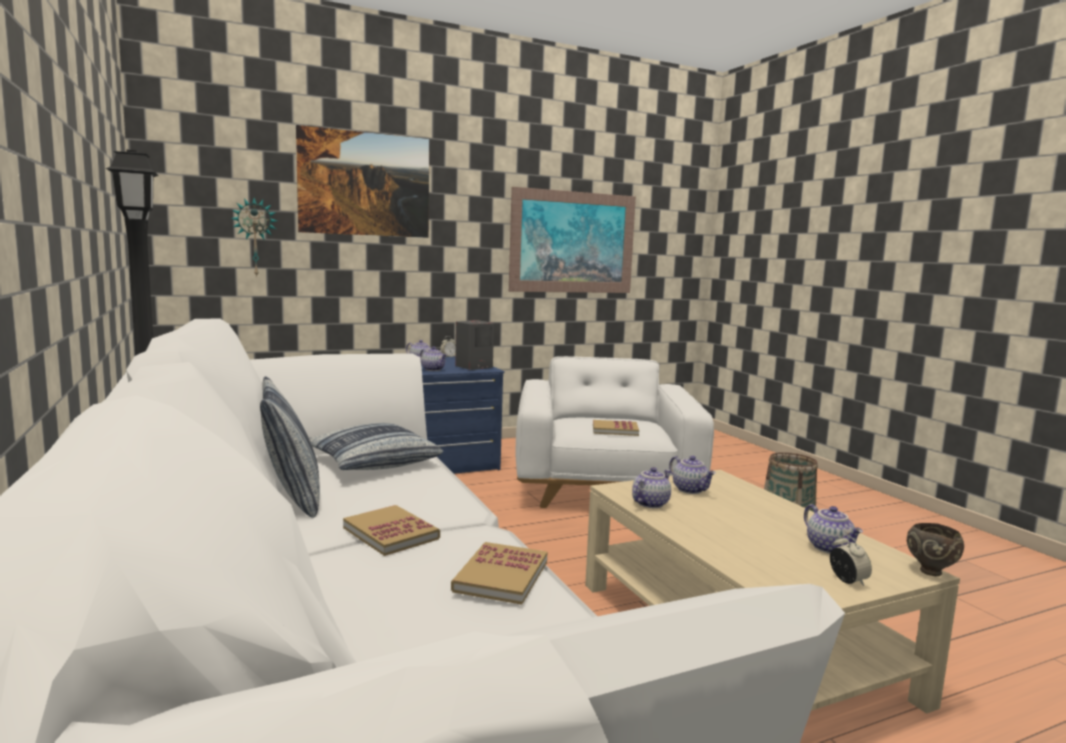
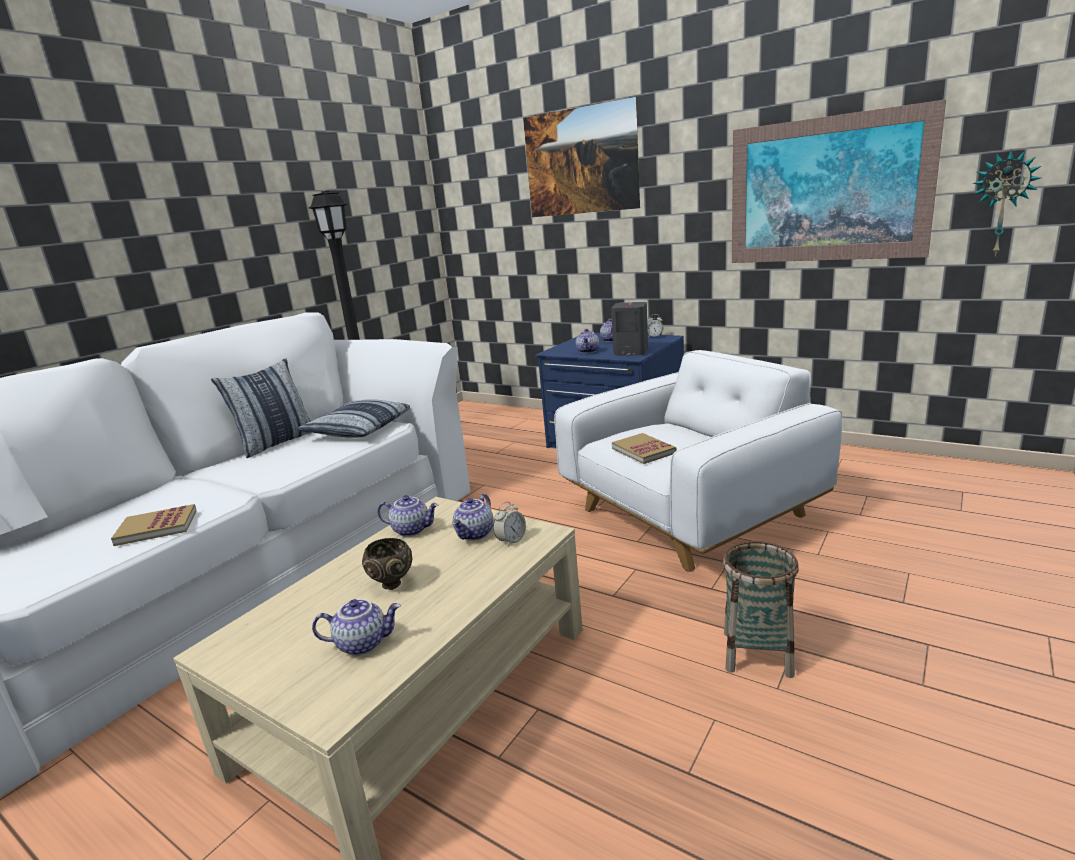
camera: 60 degrees right, 10 degrees up
(255, 237) = (504, 225): wall clock -> wall clock (1003, 204)
(391, 533) = (216, 480): book -> none
(830, 548) = (363, 643): teapot -> teapot turned 135 degrees counterclockwise
(847, 581) = (273, 669): alarm clock -> alarm clock (511, 540)
(930, 571) = (333, 723): brown bowl -> brown bowl (393, 584)

